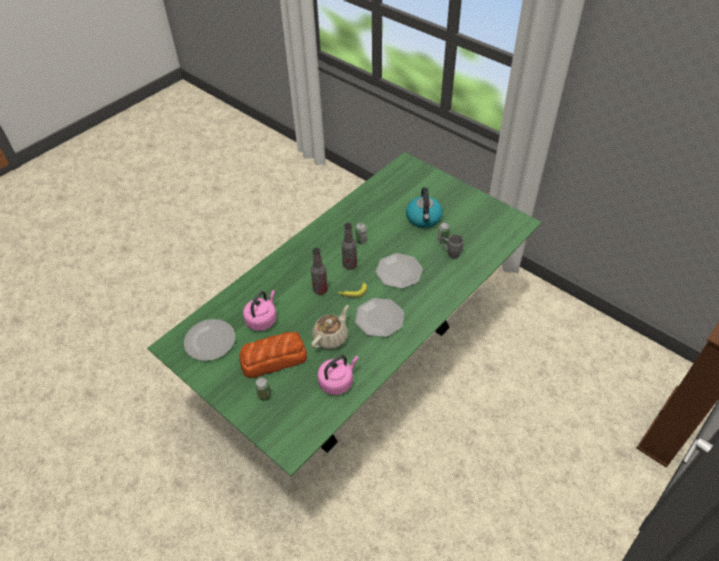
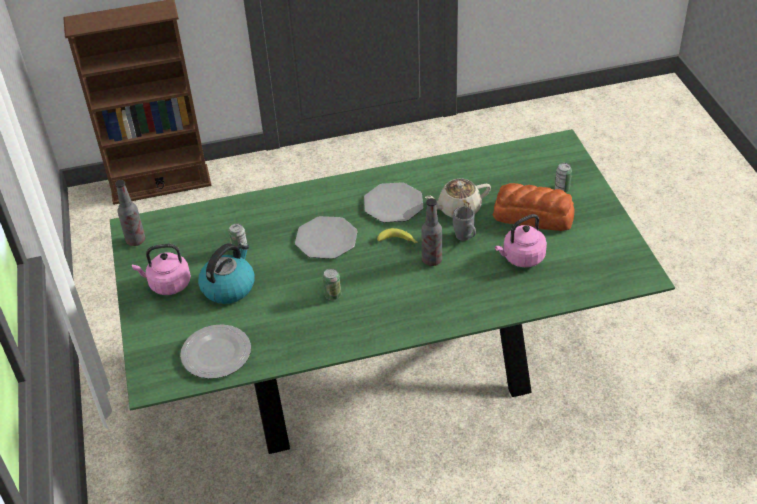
camera: 145 degrees left, 5 degrees down
(209, 341) = (596, 261): plate -> plate (217, 353)
(337, 381) = (482, 171): pink kettle -> pink kettle (167, 284)
(349, 265) = (373, 272): bottle -> bottle (135, 240)
(450, 254) = (250, 232): grey mug -> grey mug (466, 239)

